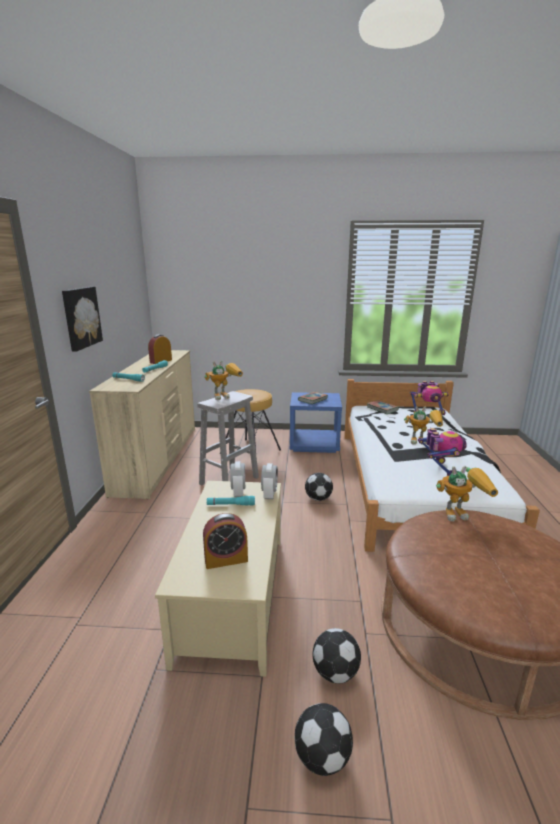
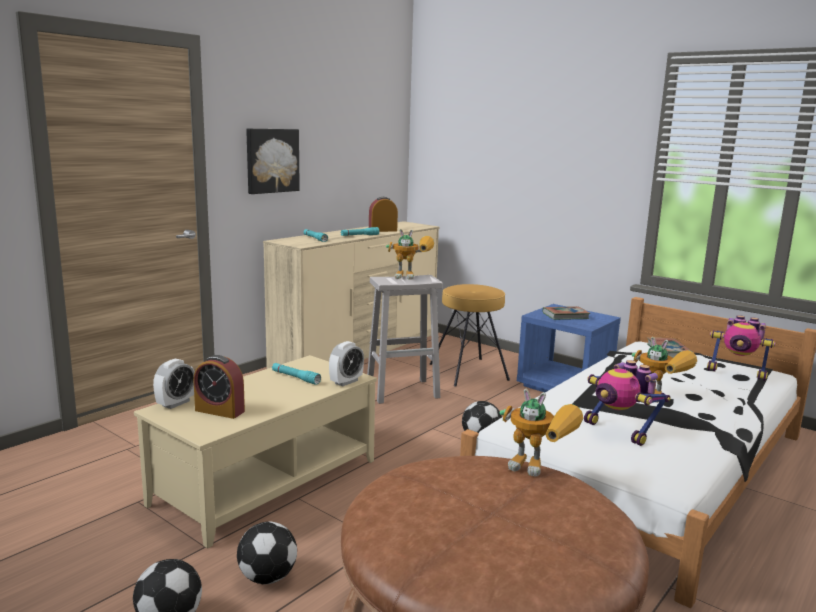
camera: 35 degrees right, 5 degrees down
(238, 492) = (320, 371): alarm clock -> alarm clock (176, 403)
(439, 470) = (619, 431): toy robot -> toy robot turned 105 degrees clockwise

